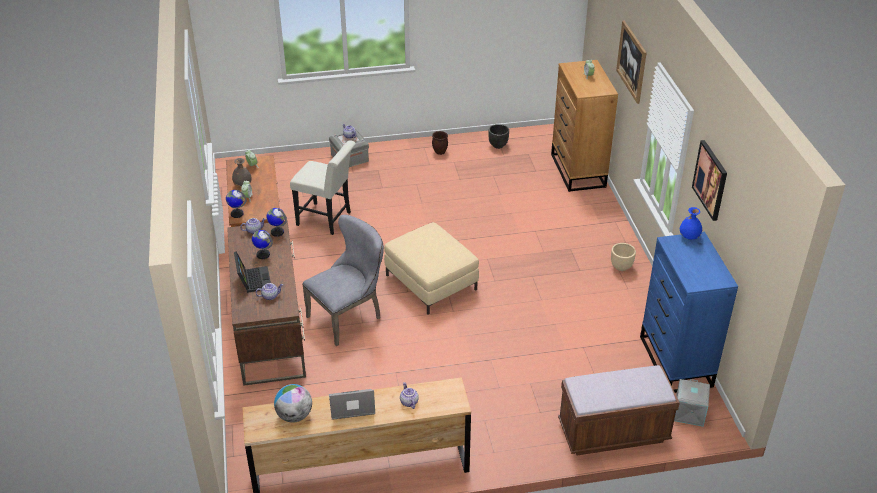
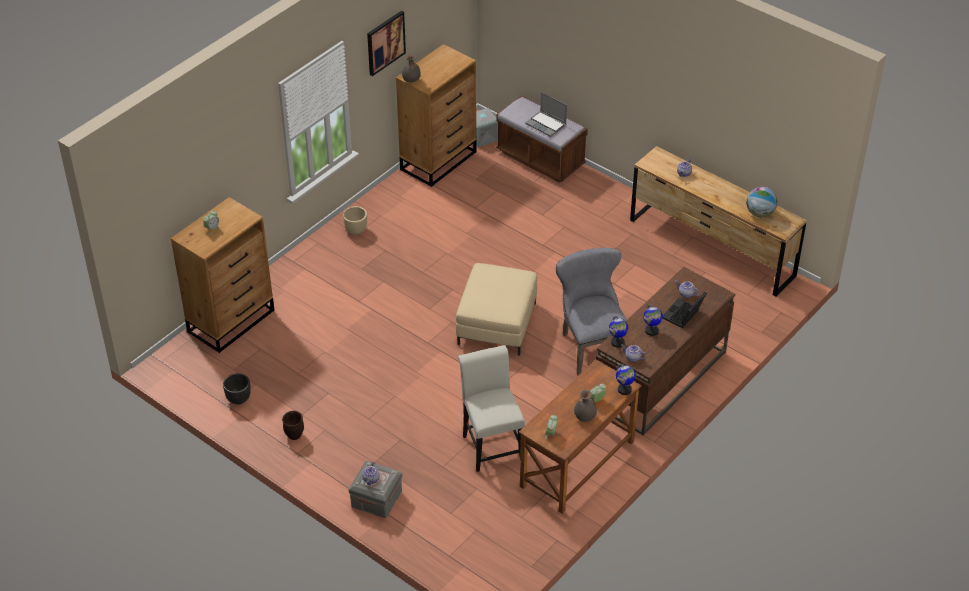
camera: 130 degrees left, 5 degrees up
(349, 316) = (591, 345): grey chair -> grey chair turned 60 degrees clockwise
(351, 406) = (720, 195): laptop -> laptop (546, 124)
(631, 61) = (233, 147): picture -> none
(676, 362) = (439, 160): blue dresser -> brown dresser
(689, 237) = (411, 81): blue vase -> grey vase

